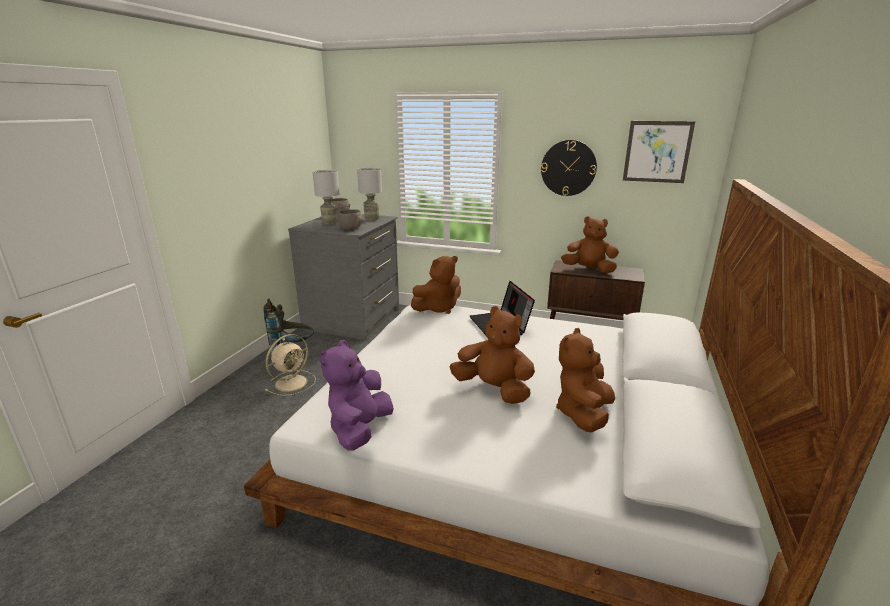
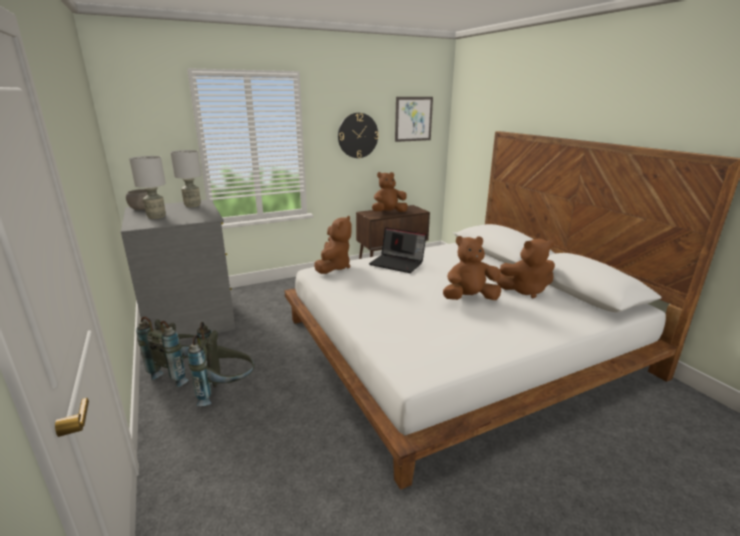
camera: 45 degrees left, 0 degrees up
(292, 382) = (227, 391): beige fan -> grey backpack
(350, 228) = (196, 216): grey bowl -> none
(359, 429) = (454, 357): purple plush toy -> none
(583, 414) = (525, 290): brown plush toy -> brown plush toy turned 75 degrees counterclockwise

